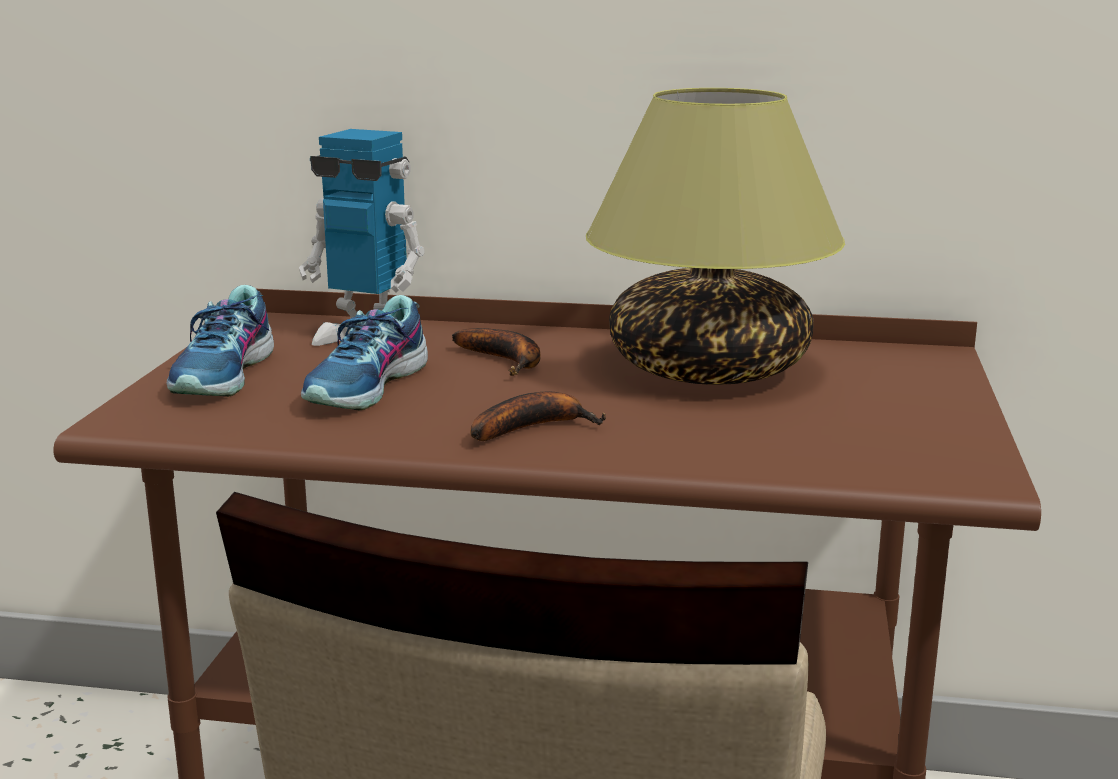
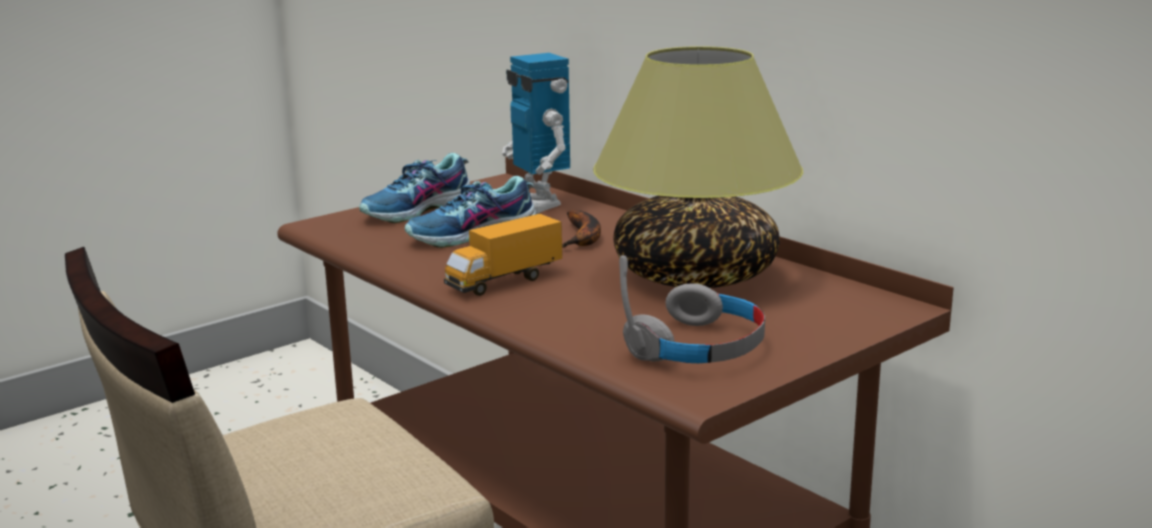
camera: 40 degrees right, 0 degrees up
(533, 427) = (504, 281): banana -> toy truck
(878, 436) = (699, 347): none -> grey headphones

